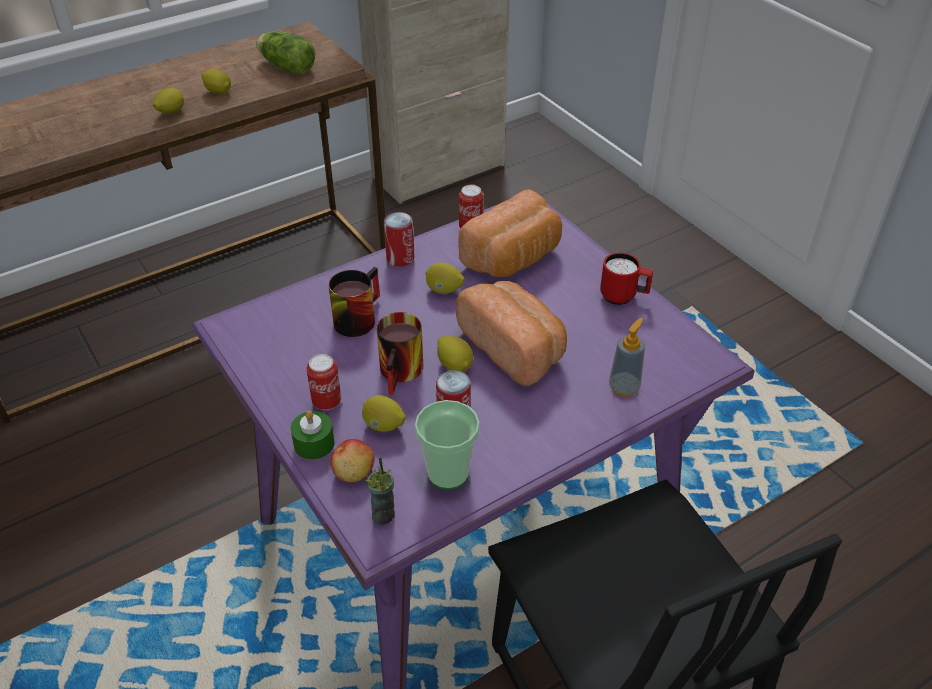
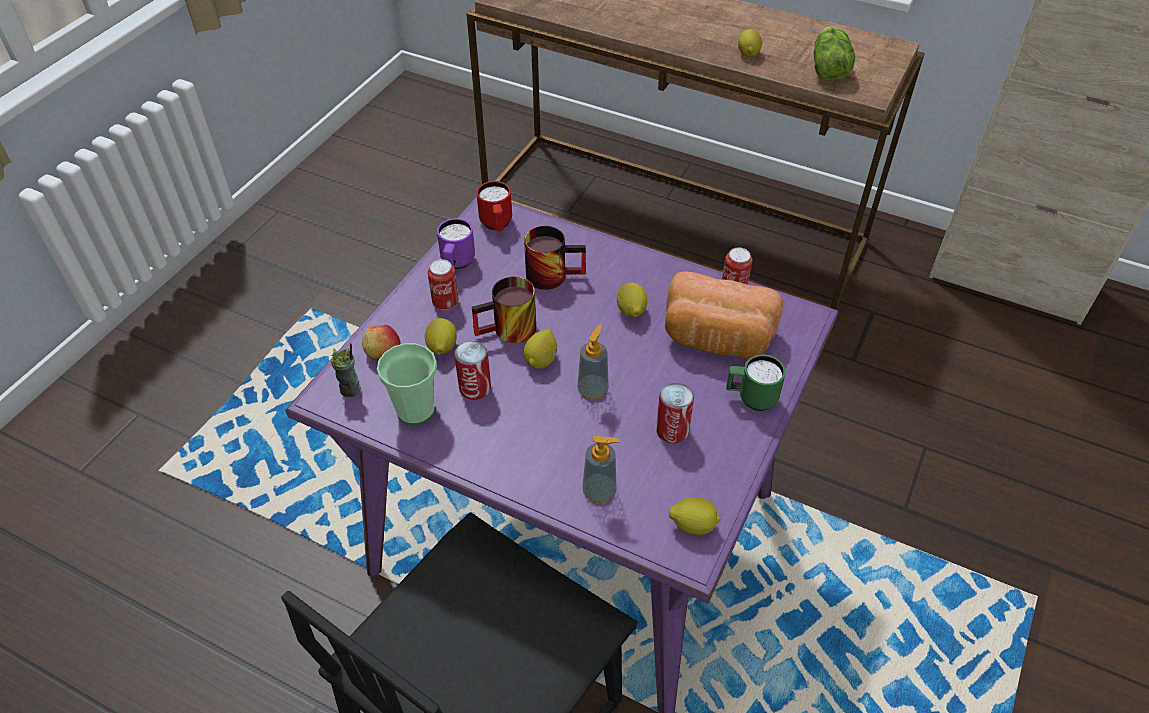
camera: 60 degrees right, 5 degrees up
(171, 112) = (693, 46): lemon -> lemon (693, 525)
(281, 375) = (456, 264): none -> purple mug
(314, 444) = (398, 317): green candle -> none
(400, 258) = (649, 265): can -> can (672, 430)
(514, 348) = (592, 390): bread -> soap dispenser
(587, 268) = (751, 398): none -> green mug
(623, 297) = (730, 443): red mug -> red mug (496, 225)

